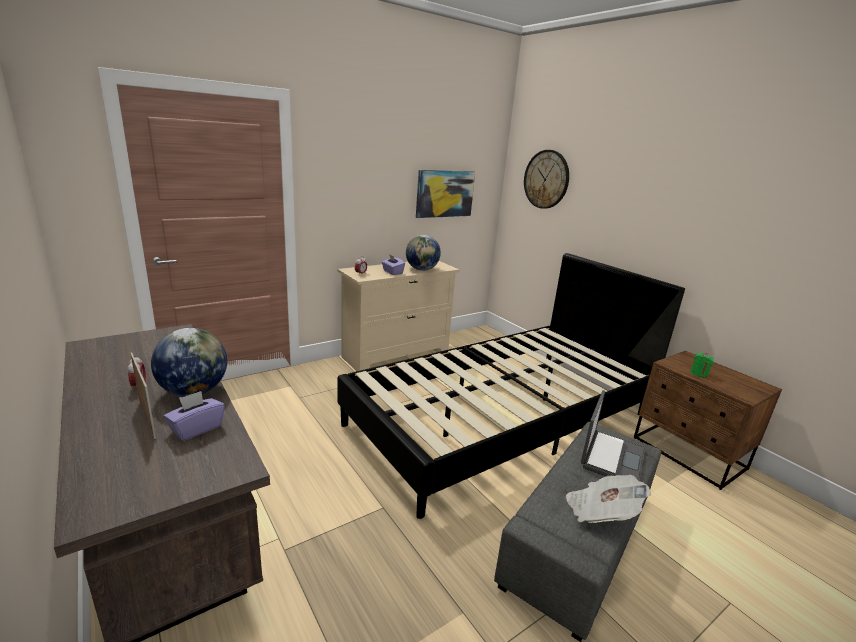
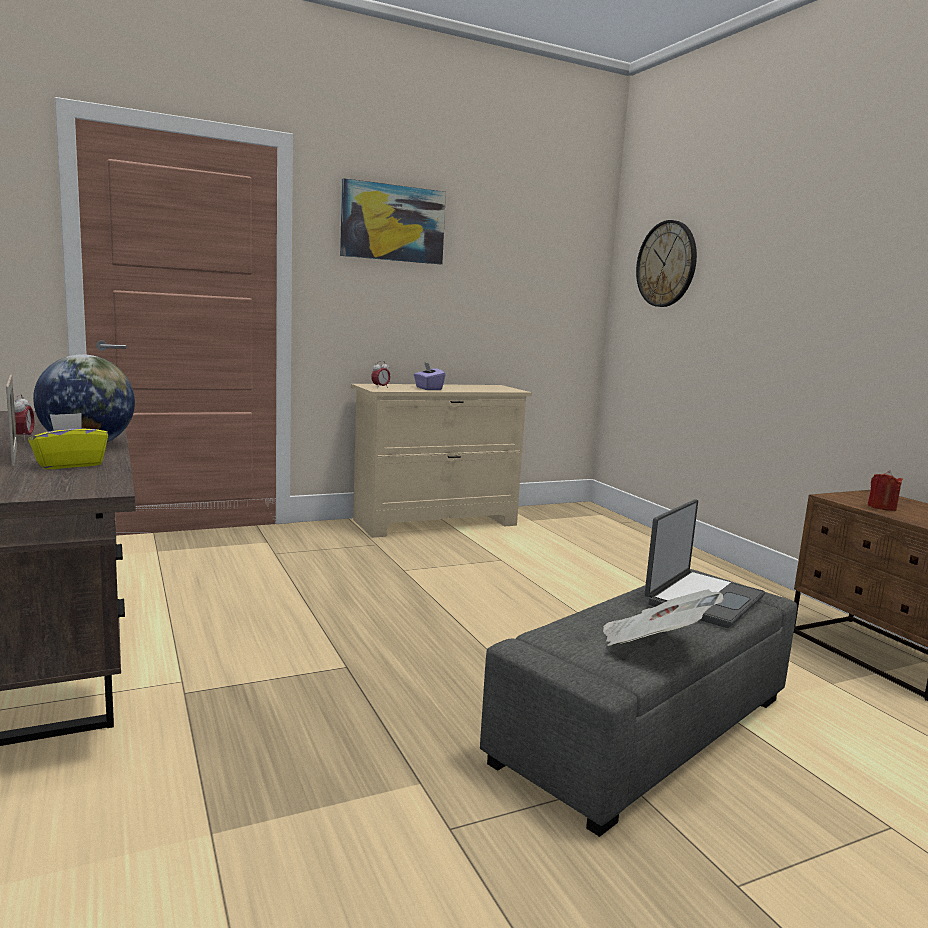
camera: 10 degrees right, 10 degrees down
(196, 428) = (69, 464): purple tissue box -> yellow tissue box
(422, 269) = (474, 389): globe -> none
(444, 193) = (516, 289): picture -> picture (393, 223)
(502, 419) = (573, 596): black bed -> none
(699, 373) = (881, 507): green candle -> red candle

